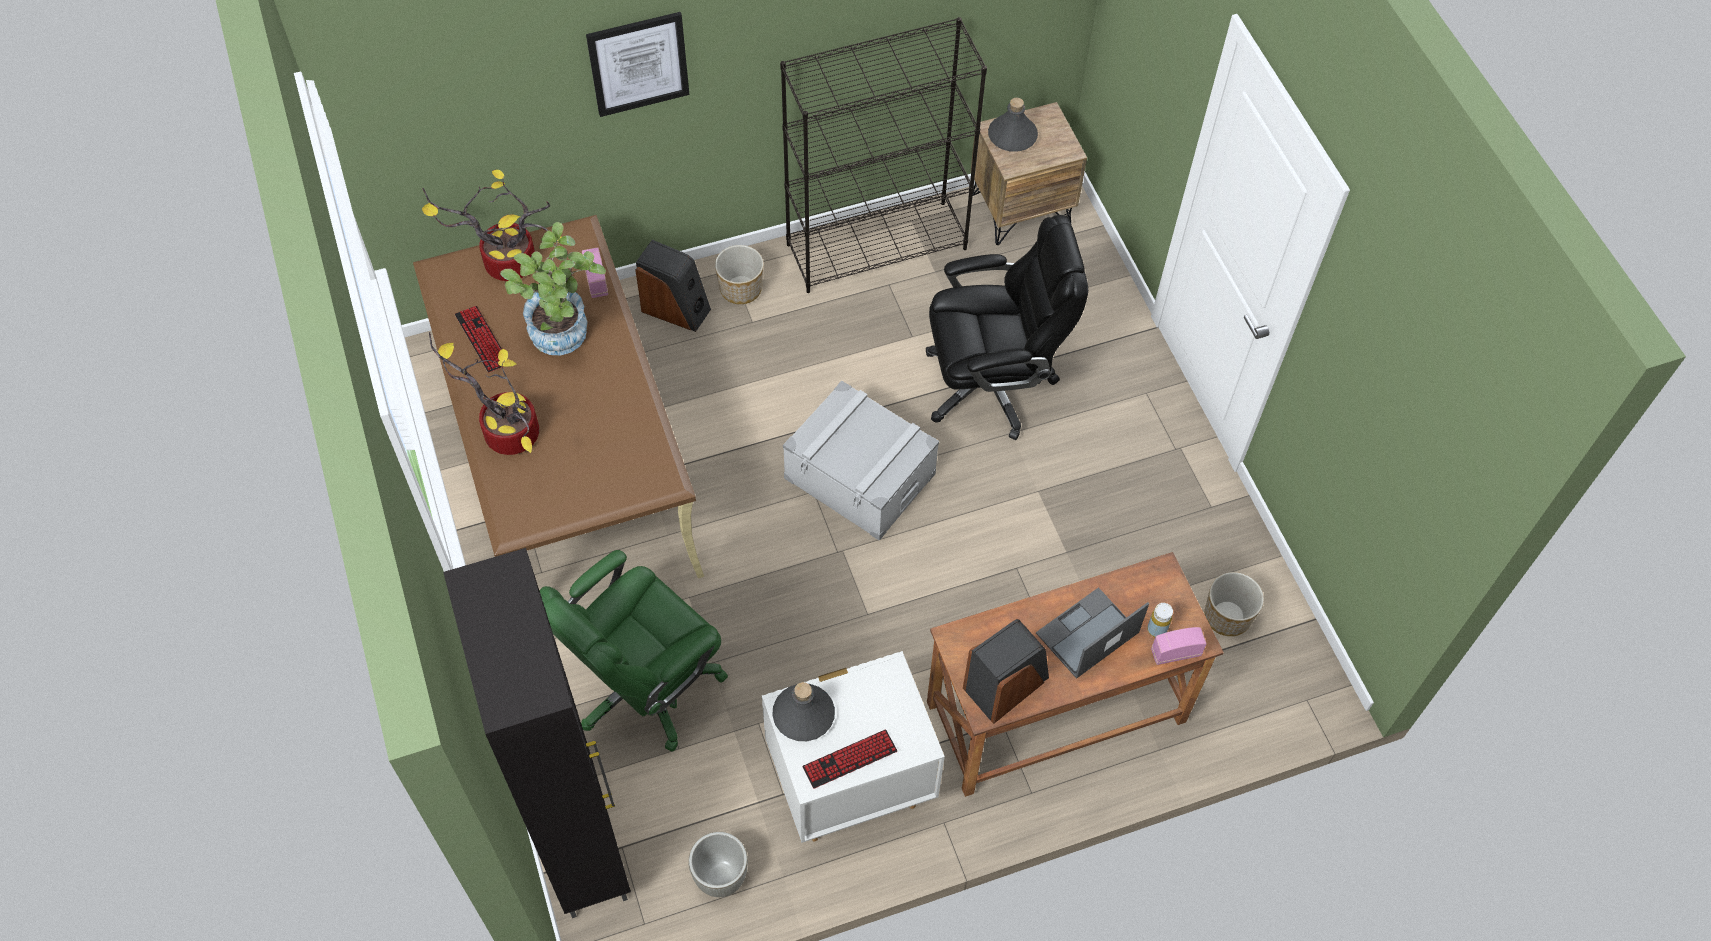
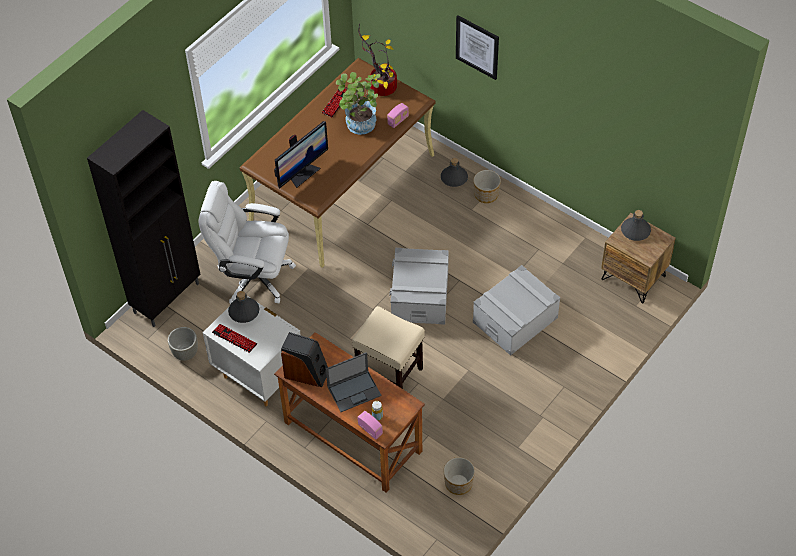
camera: 60 degrees right, 5 degrees down
(506, 433) = (297, 136): potted plant -> none
(592, 469) = (302, 173): none -> monitor
(643, 686) = (253, 276): green office chair -> white office chair
(676, 309) = (454, 178): speaker -> grey bottle
(877, 246) = (558, 232): black bookcase -> none
(973, 595) = (390, 373): none -> beige stool
(991, 383) = (515, 320): black office chair -> grey storage box
(1086, 634) = (354, 390): laptop -> laptop turned 135 degrees clockwise

